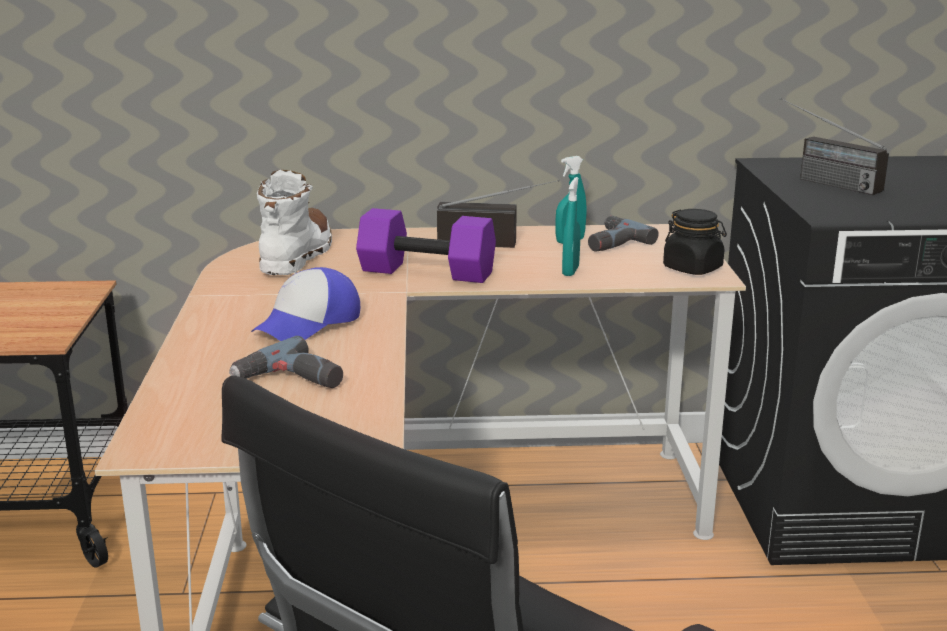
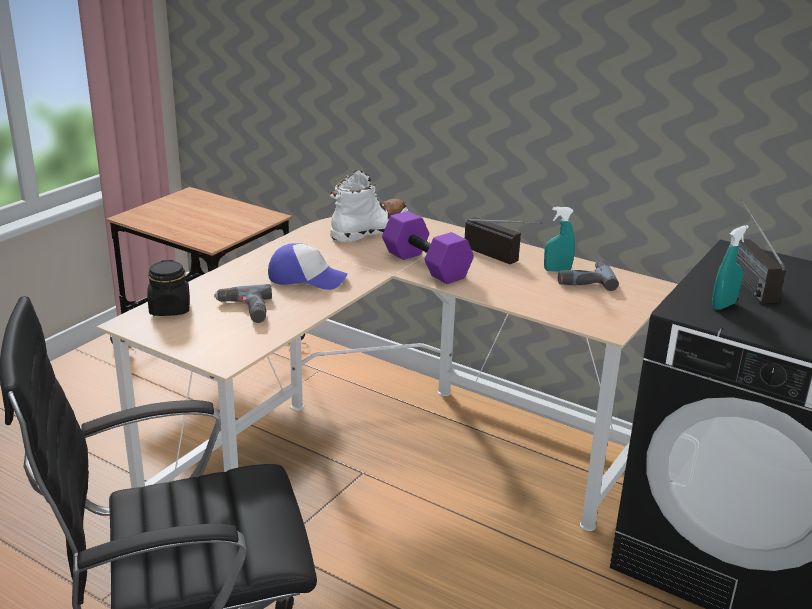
camera: 35 degrees right, 5 degrees up
(308, 323) = (306, 278): cap -> cap turned 150 degrees counterclockwise
(570, 271) = (517, 293): turquoise spray bottle -> turquoise spray bottle (723, 305)
(693, 268) = (607, 319): black jar -> black jar (170, 309)

